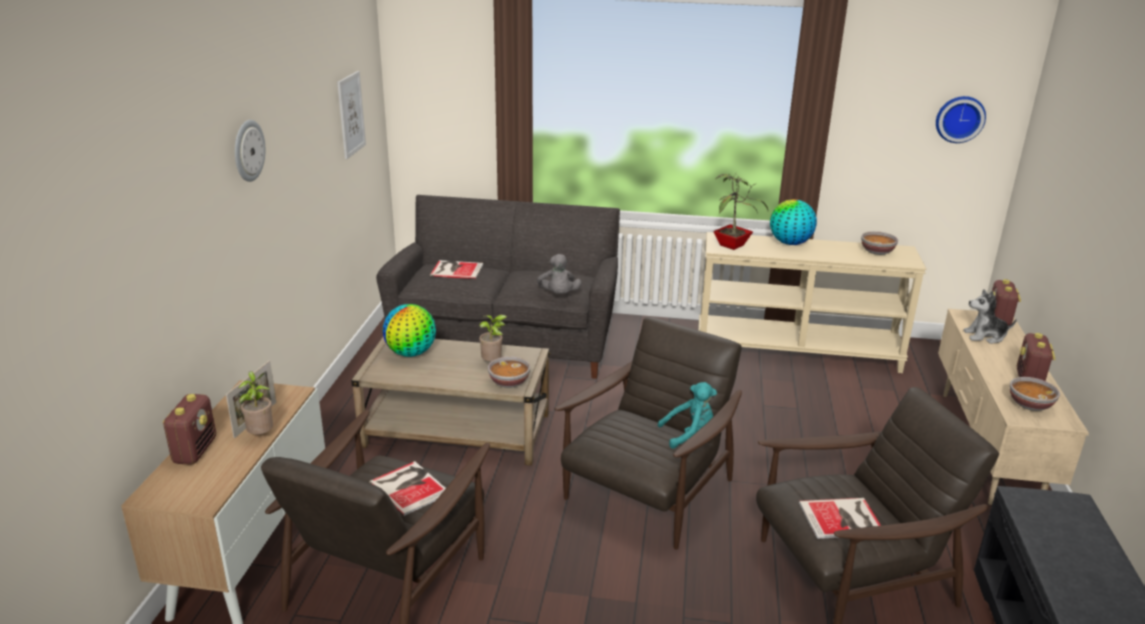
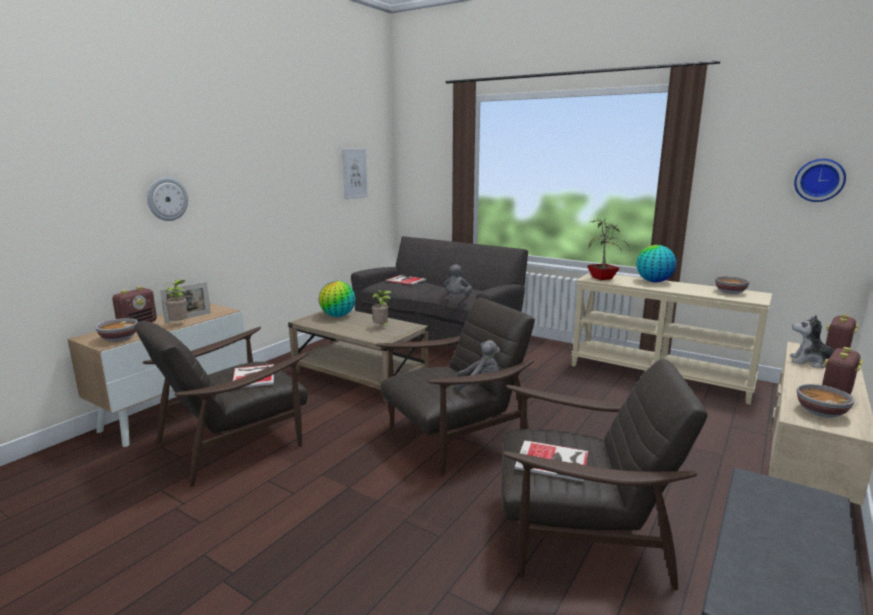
camera: 25 degrees right, 10 degrees down
(248, 150) = (240, 161): wall clock -> wall clock (167, 199)
(509, 382) = (379, 337): bowl -> bowl (119, 339)
(689, 434) = (480, 386): turquoise plush toy -> grey plush toy

